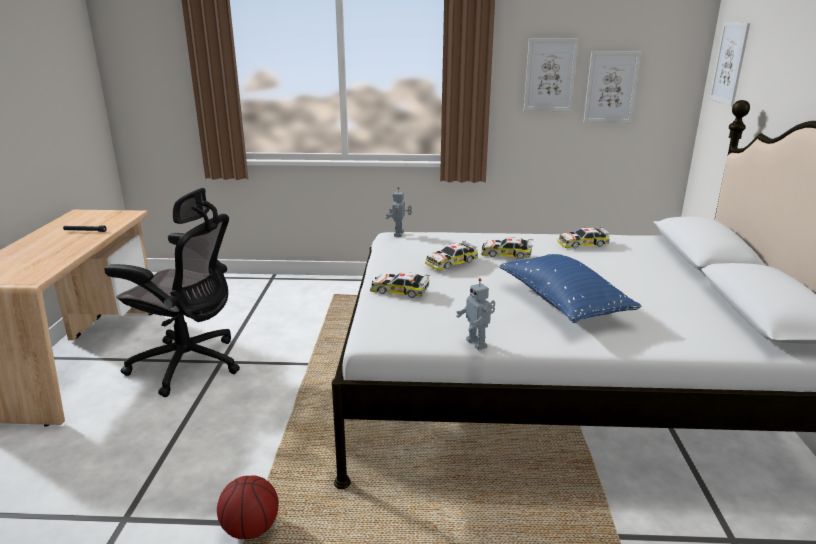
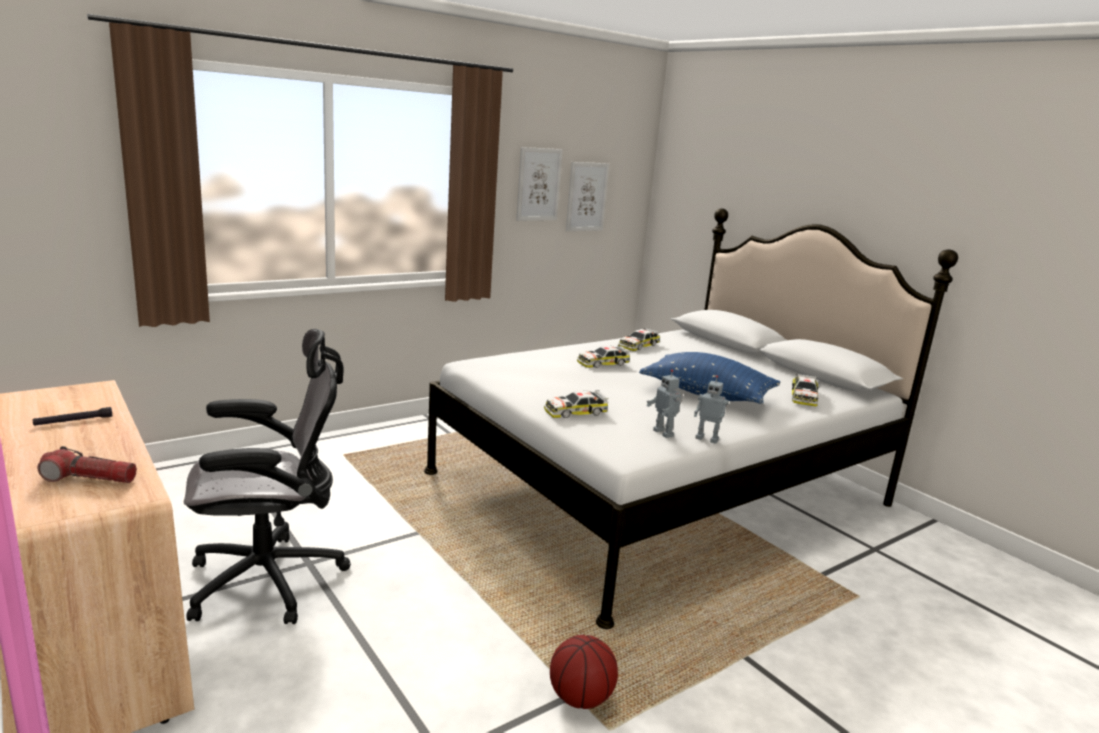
camera: 40 degrees left, 5 degrees down
(31, 265) = (89, 479): none -> flashlight
(399, 234) = (476, 361): toy robot -> toy robot (664, 433)
(451, 262) = (574, 378): toy car -> toy car (804, 397)
(729, 63) = (685, 176): picture -> none

